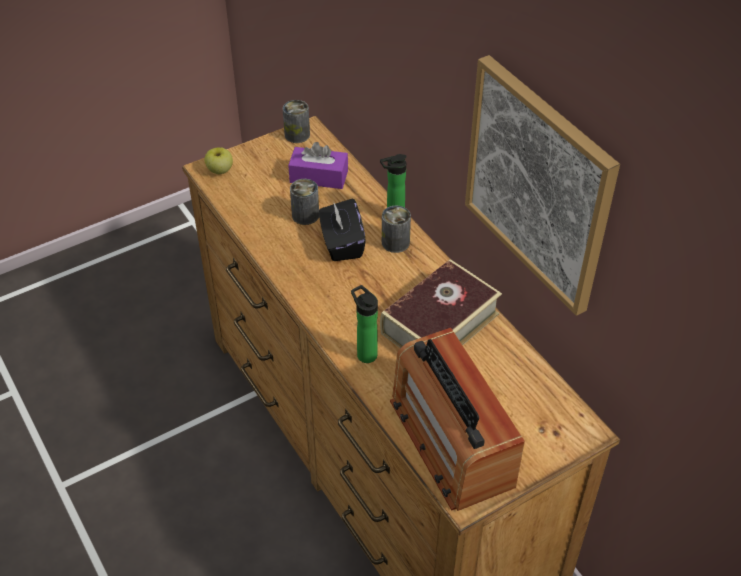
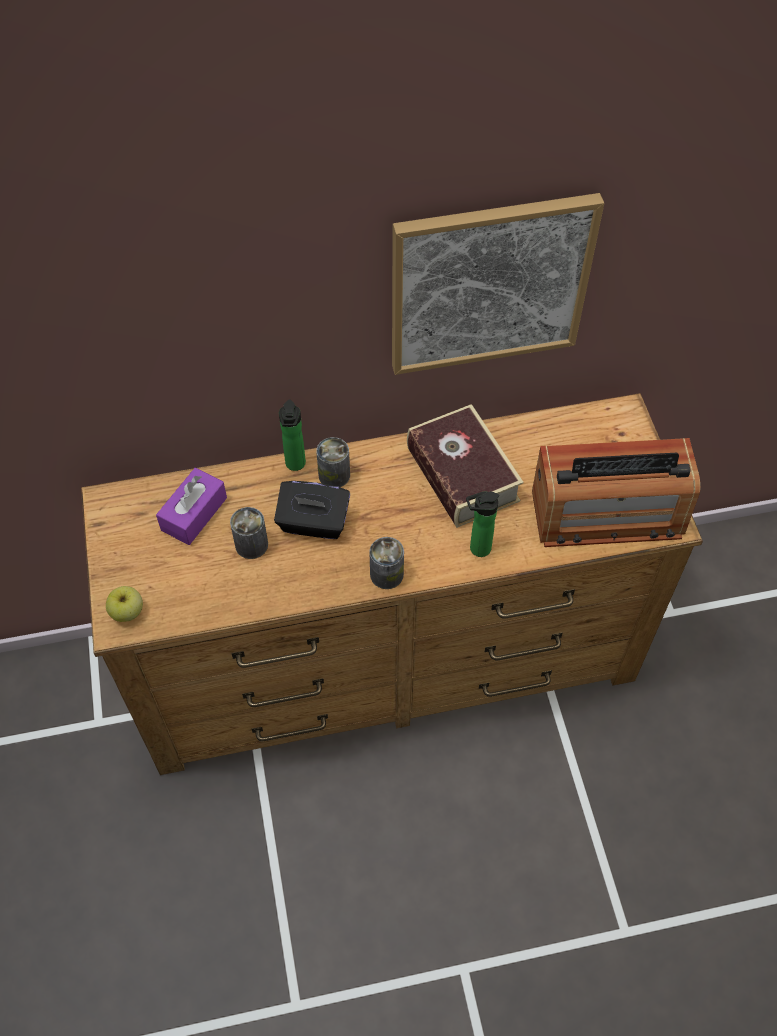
camera: 70 degrees left, 10 degrees up
(297, 135) = (108, 514): can -> can (386, 574)

